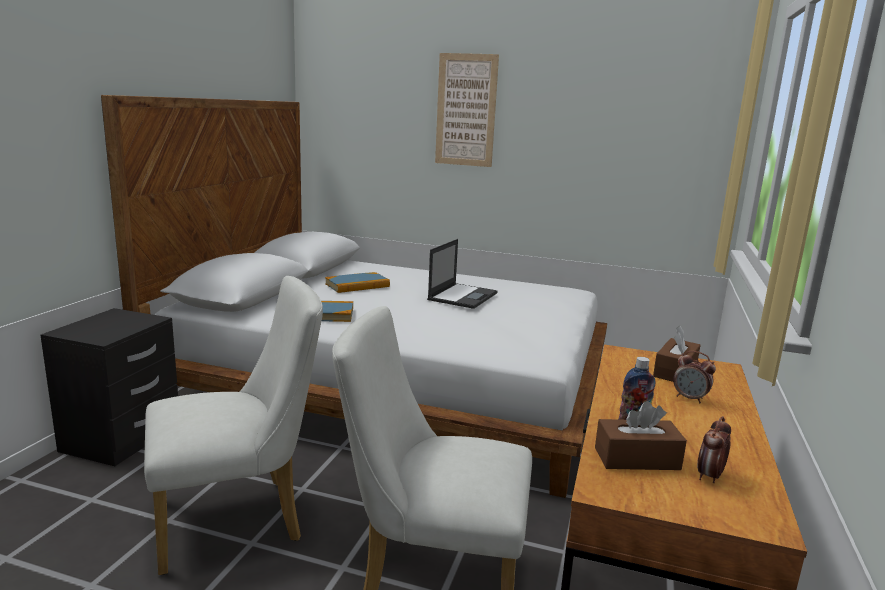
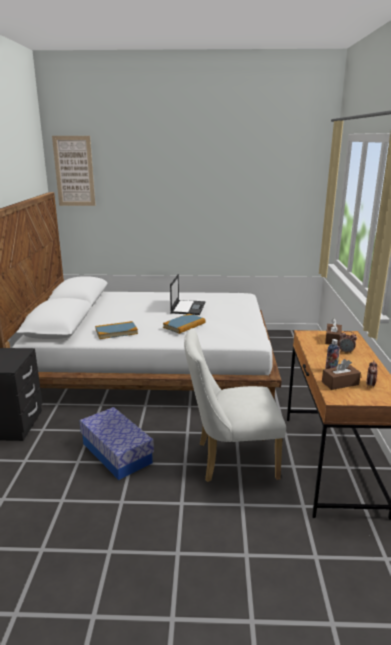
camera: 15 degrees left, 5 degrees up
(240, 520) = (117, 453): white chair -> storage box
(357, 285) = (122, 309): book -> book (184, 325)
(466, 110) = (166, 191): picture -> picture (74, 171)

